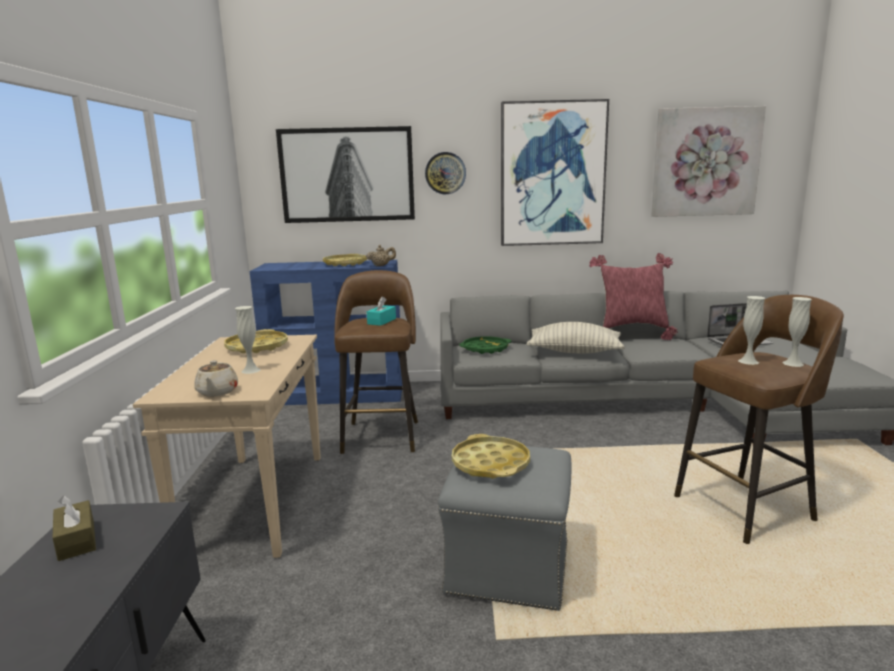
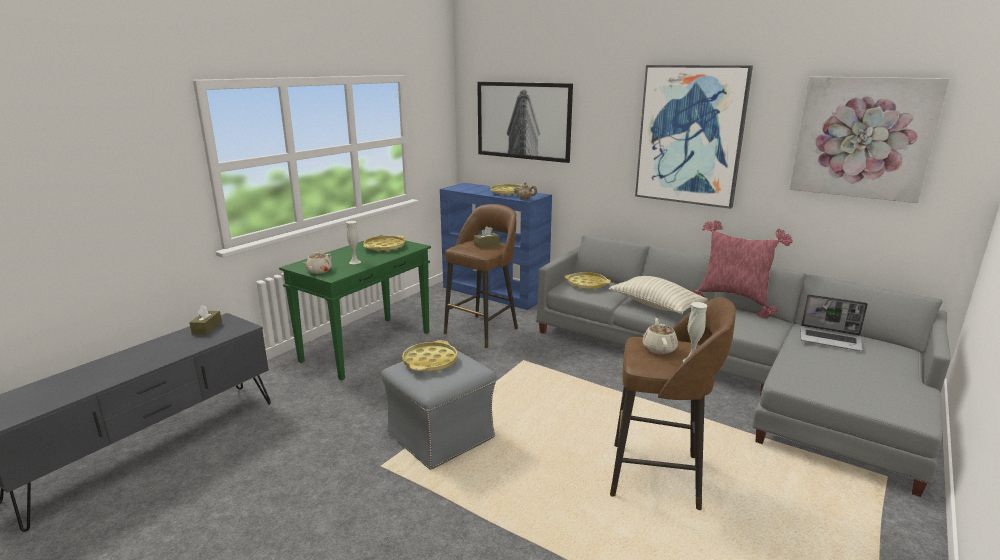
camera: 35 degrees right, 5 degrees up
(257, 502) = (367, 346): beige console table -> green console table
(381, 321) = (486, 245): turquoise tissue box -> brown tissue box
(445, 173) = (596, 126): wall clock -> none
(485, 349) = (587, 284): green tray -> yellow tray
(748, 361) = (659, 348): white vase -> beige teapot

